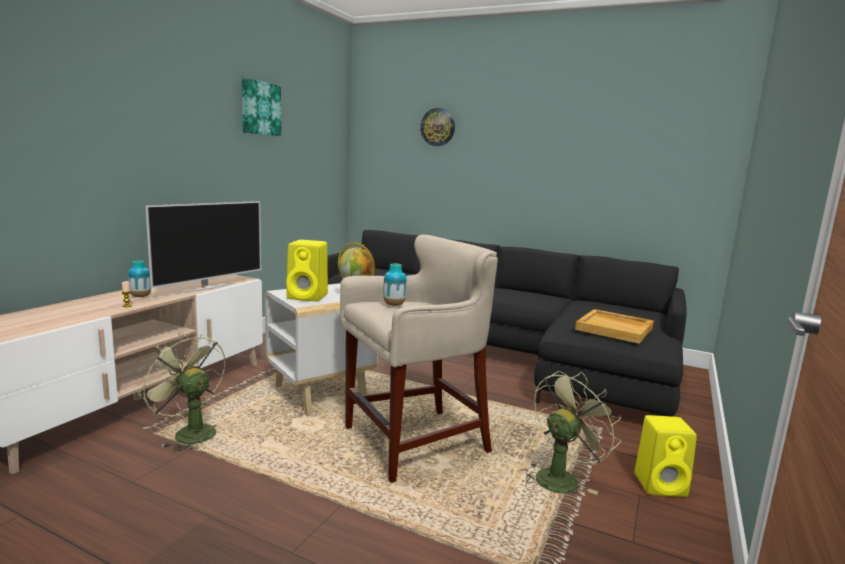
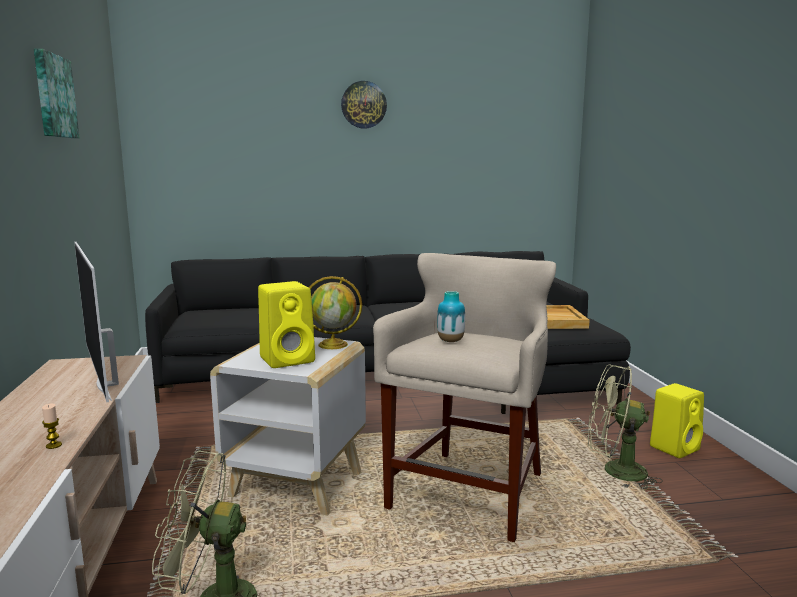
camera: 35 degrees left, 0 degrees up
(140, 296) = (37, 426): vase -> none
(208, 287) = (107, 384): television -> television turned 150 degrees clockwise
(438, 127) = (260, 119): wall clock -> wall clock (363, 105)
(561, 477) = (615, 472): green fan -> green fan turned 90 degrees counterclockwise

